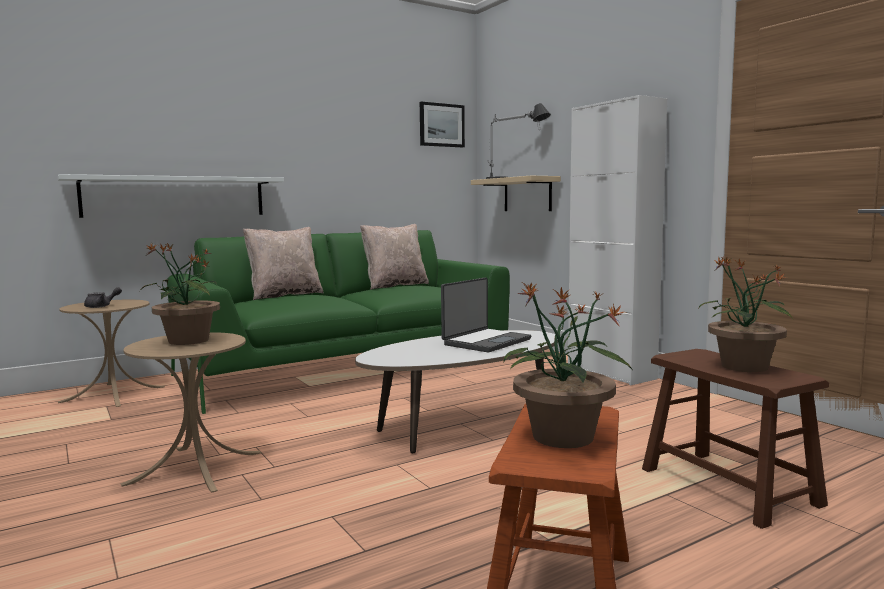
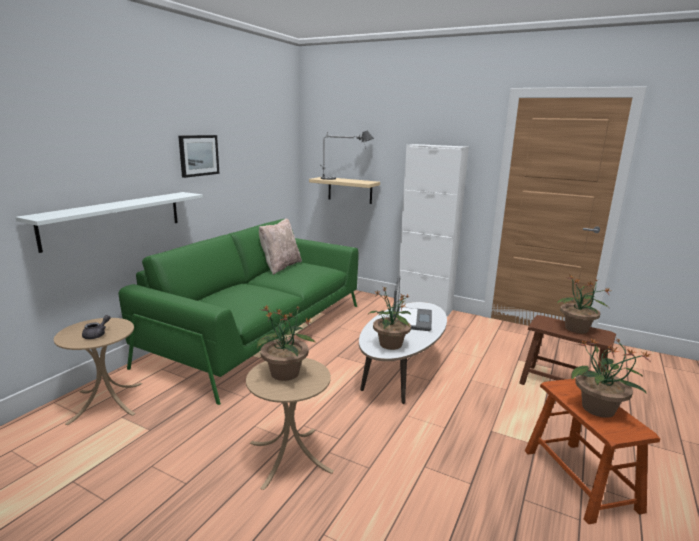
camera: 30 degrees left, 10 degrees up
(284, 295) = (222, 291): beige pillow -> none
(403, 356) = (390, 344): none -> potted plant
(441, 125) = (281, 134): picture -> picture (198, 155)

